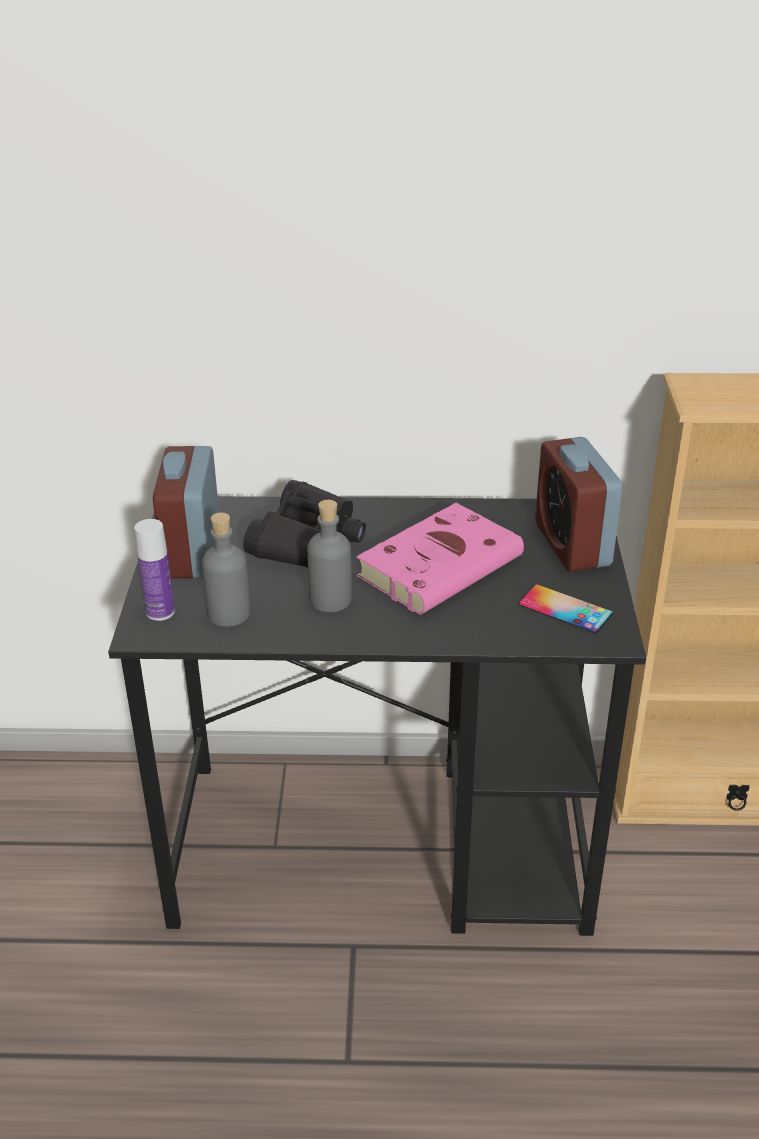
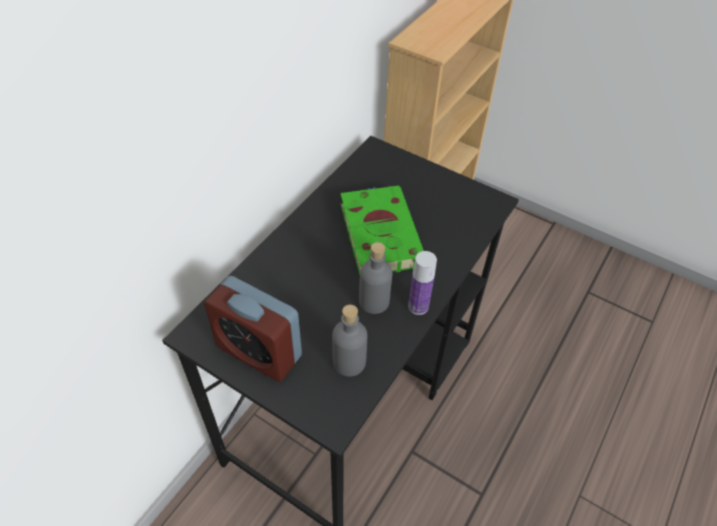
camera: 60 degrees left, 15 degrees up
(160, 612) = (317, 402): bottle -> bottle (418, 306)
(308, 542) = (301, 282): black binoculars -> none
(443, 565) = (379, 232): pink book -> green book
(565, 609) = (459, 205): phone -> none
(572, 544) = (403, 171): alarm clock -> none

